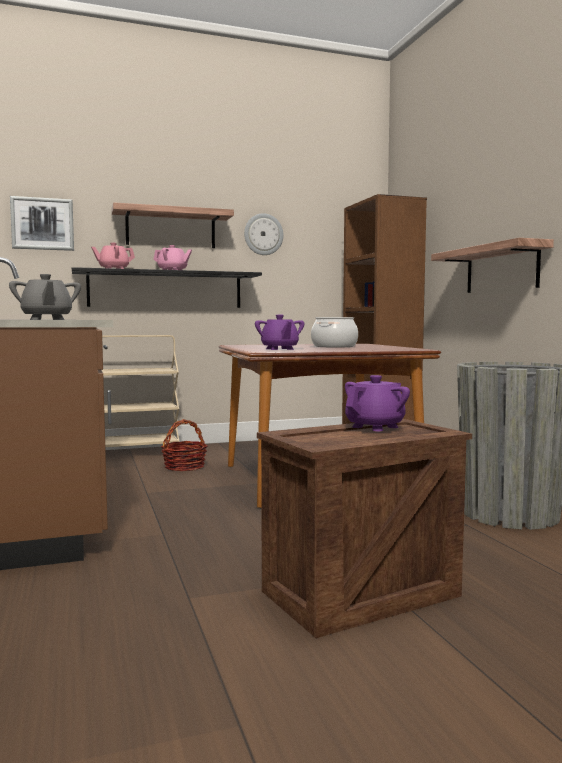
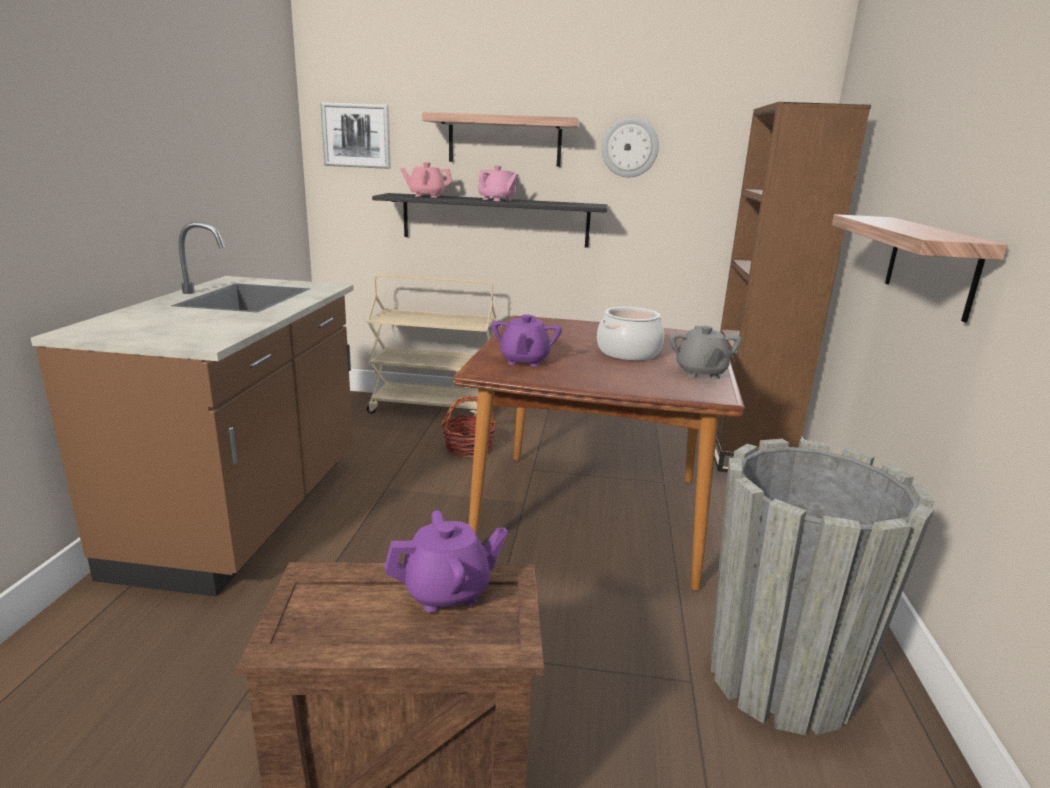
camera: 25 degrees right, 15 degrees up
(46, 319) = (189, 327): grey teapot -> grey teapot (700, 373)

